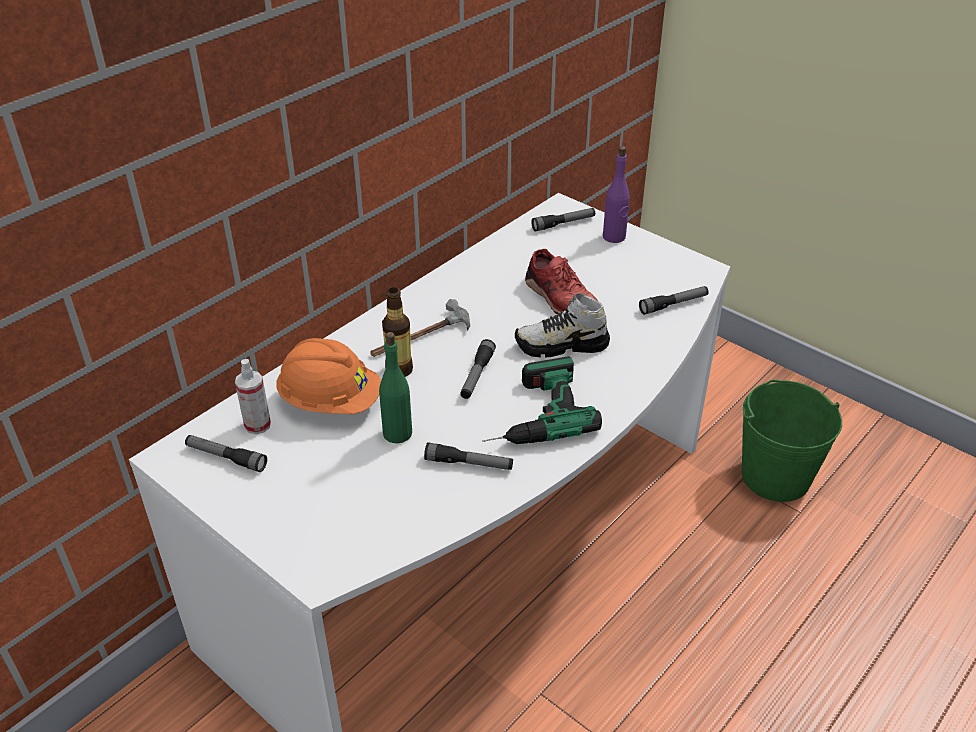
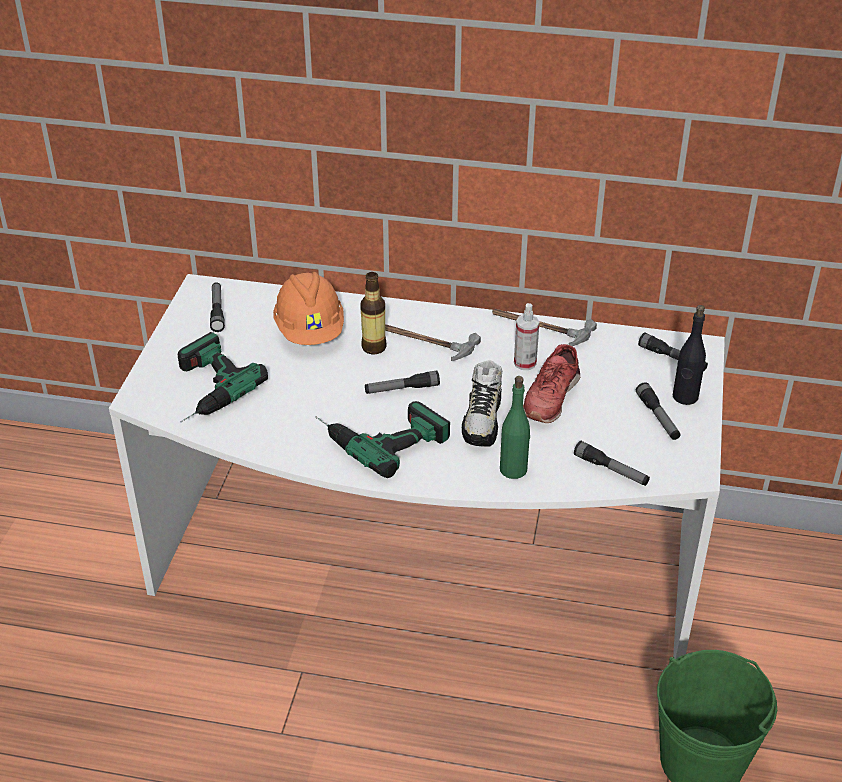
camera: 60 degrees right, 0 degrees up
(257, 425) = (259, 309): spray bottle -> spray bottle (525, 363)
(351, 515) = (202, 389): none -> power drill
(397, 433) = (301, 376): green bottle -> green bottle (513, 469)
(464, 268) = (539, 327): none -> hammer
(469, 464) = (295, 424): flashlight -> flashlight (658, 417)
(561, 346) = (483, 421): shoe -> shoe turned 135 degrees counterclockwise
(614, 237) = (685, 397): purple bottle -> black bottle

